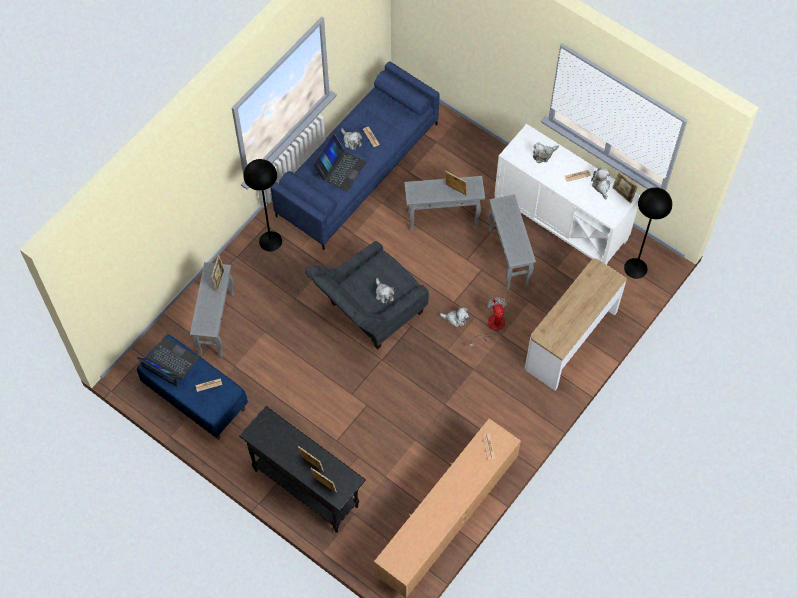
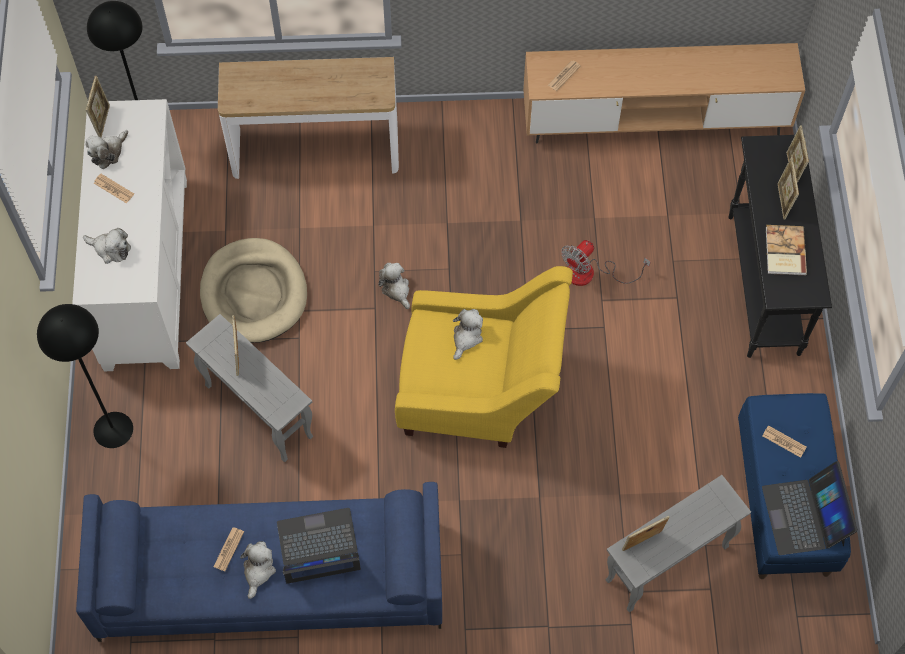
camera: 130 degrees left, 0 degrees up
(270, 241) = (484, 602): black floor lamp -> black floor lamp (113, 430)
(285, 440) = (784, 251): none -> book
(368, 314) = (480, 391): grey armchair -> yellow armchair
(491, 327) = (372, 243): fan -> fan (590, 274)
(508, 257) = (254, 293): grey side table -> beige dog bed

